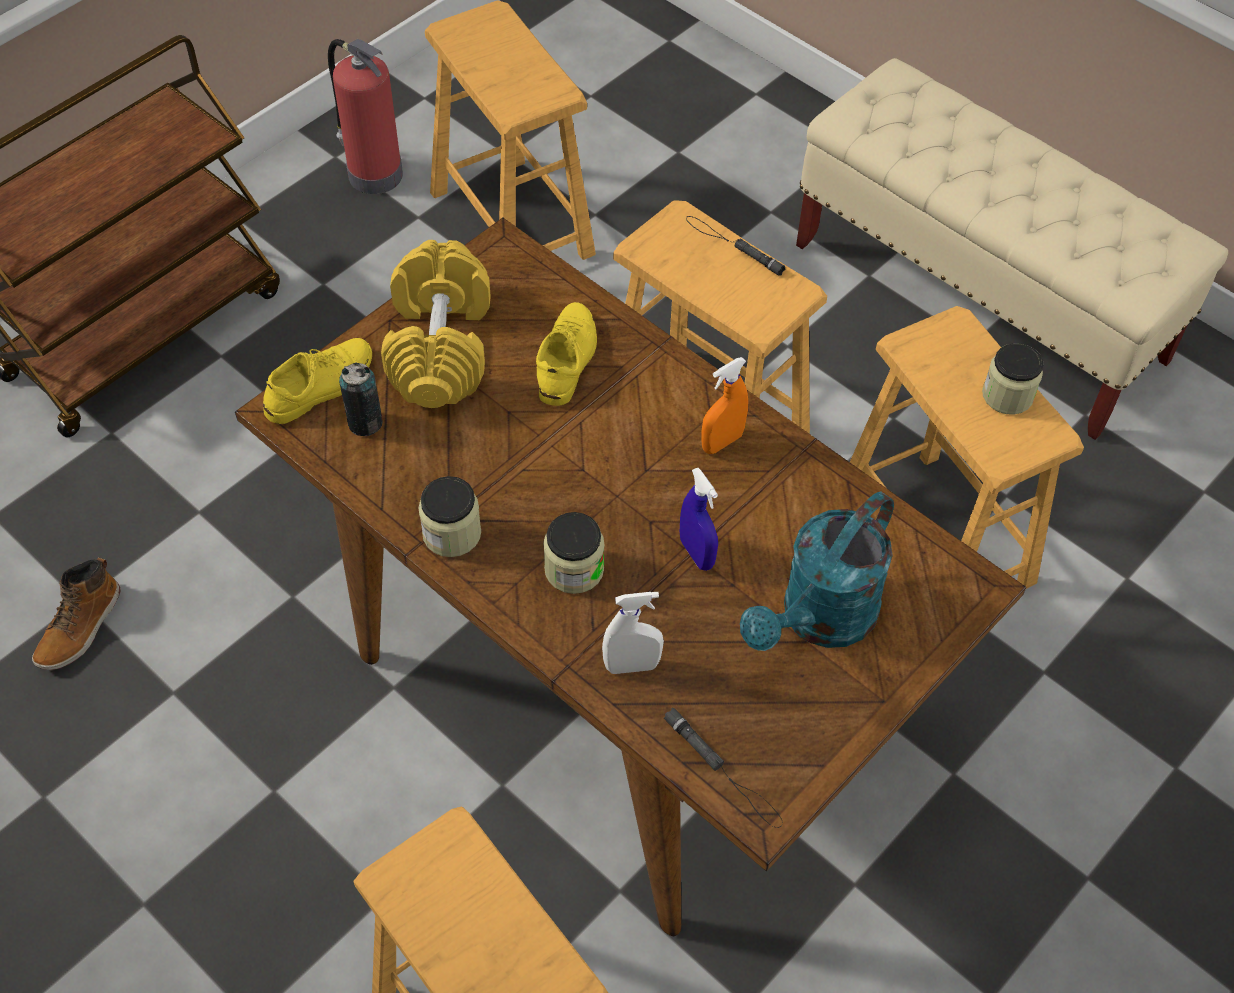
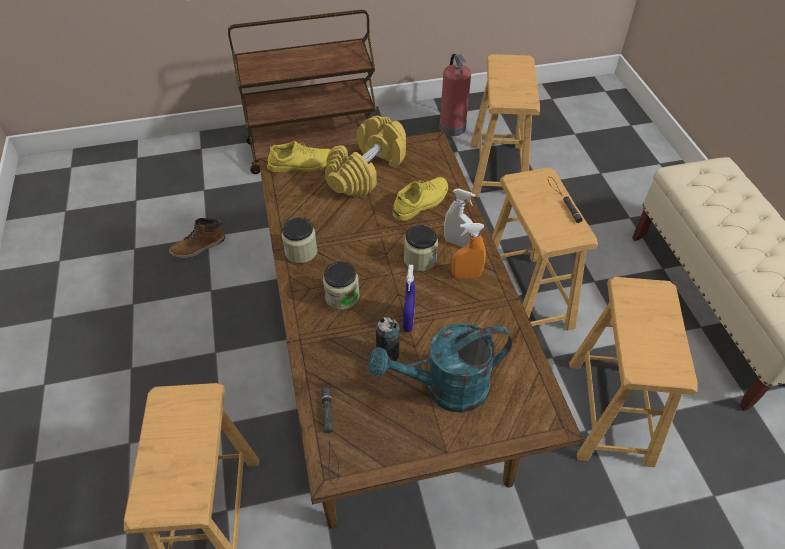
camera: 35 degrees right, 5 degrees down
(365, 423) = (306, 187): can -> can (387, 354)
(632, 666) = (330, 356): white spray bottle -> white spray bottle (457, 243)
(1007, 395) = (666, 339): jar -> jar (420, 259)

